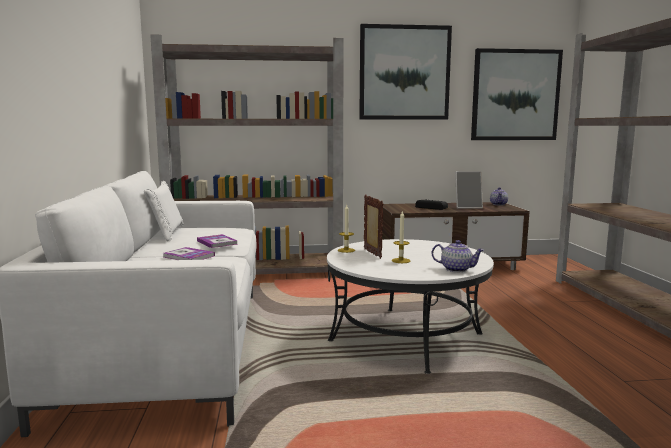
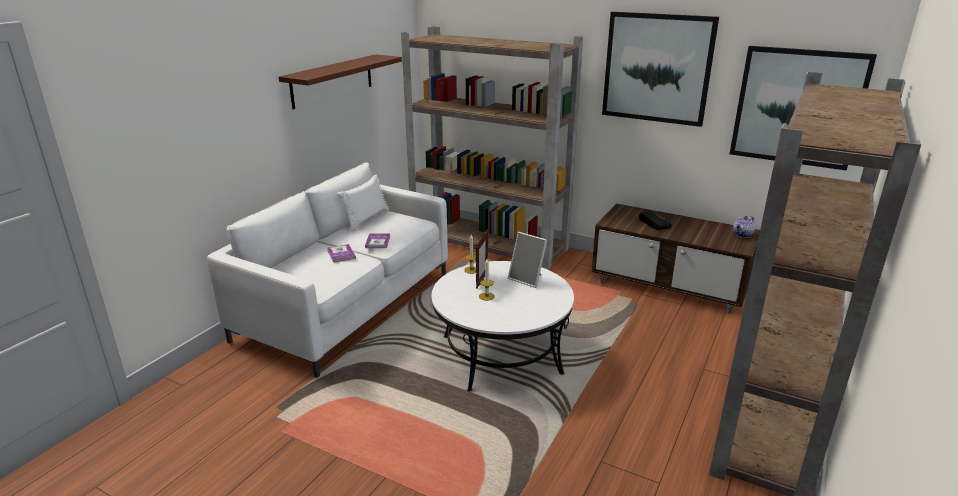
camera: 35 degrees right, 15 degrees up
(96, 64) = (332, 80): none -> brown shelf
(457, 269) = (506, 321): teapot -> none
(468, 207) = (695, 232): picture frame -> picture frame (528, 279)

